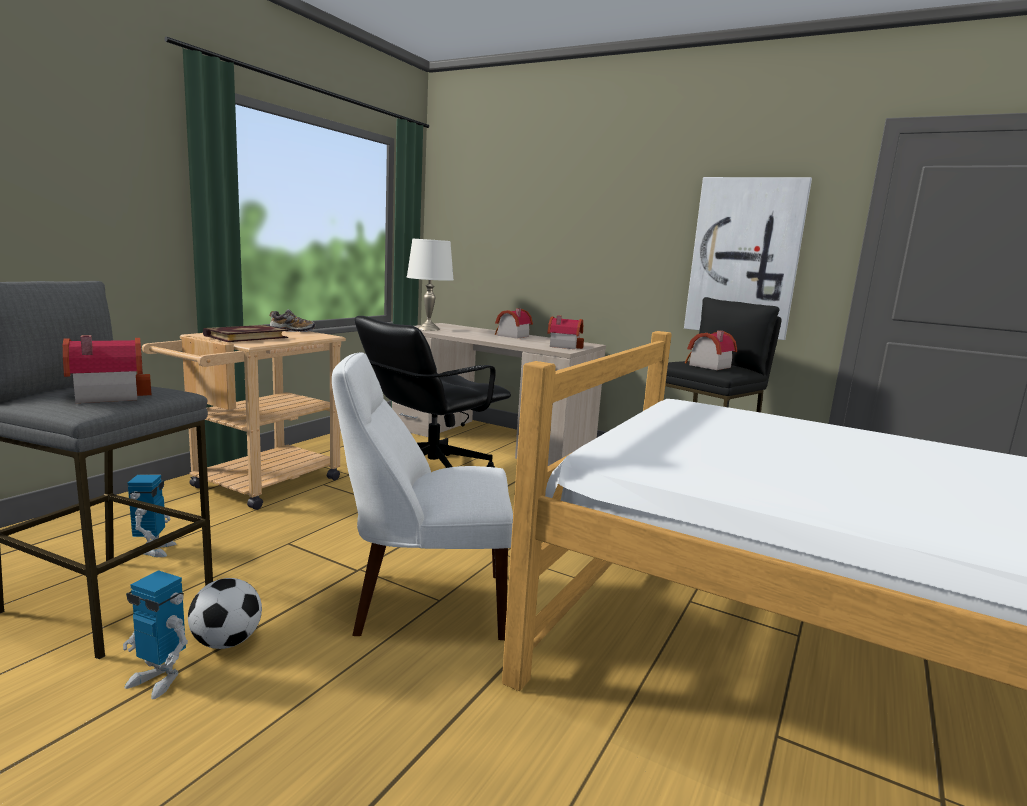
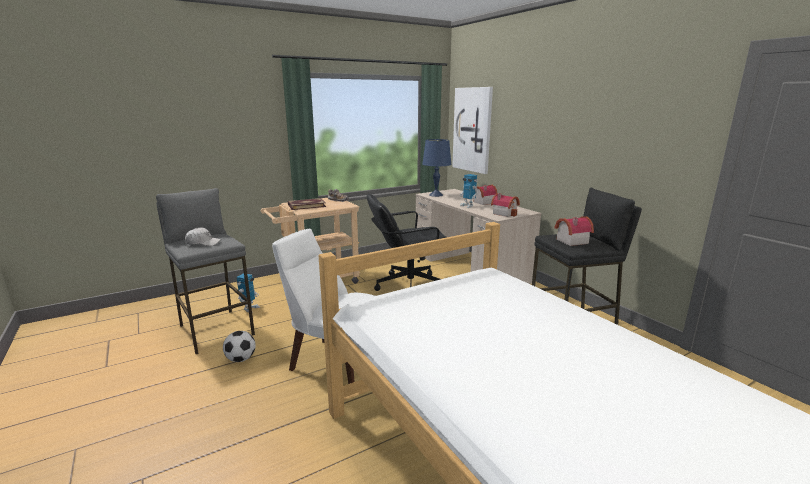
camera: 30 degrees right, 5 degrees up
(105, 395) = (203, 243): toy house -> white cap
(158, 679) = (207, 368): toy robot -> toy robot (468, 206)
(428, 329) = (436, 195): white table lamp -> blue table lamp
(744, 258) = (634, 156): picture -> picture (472, 130)

